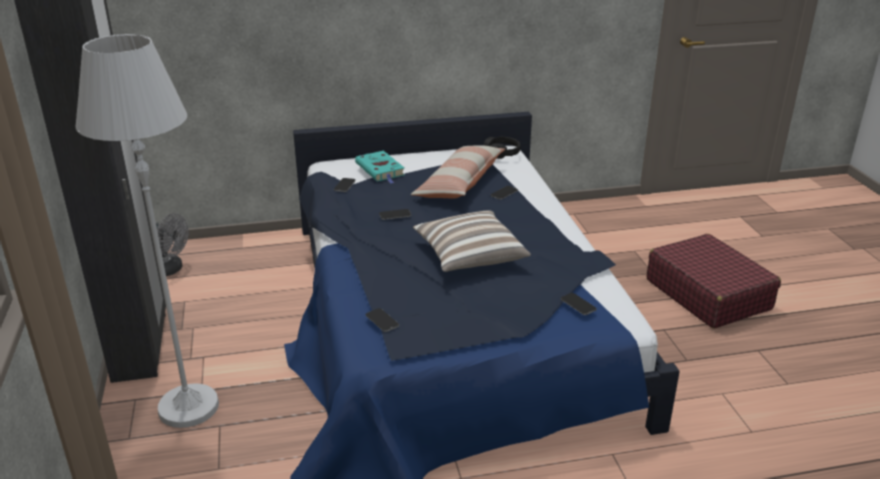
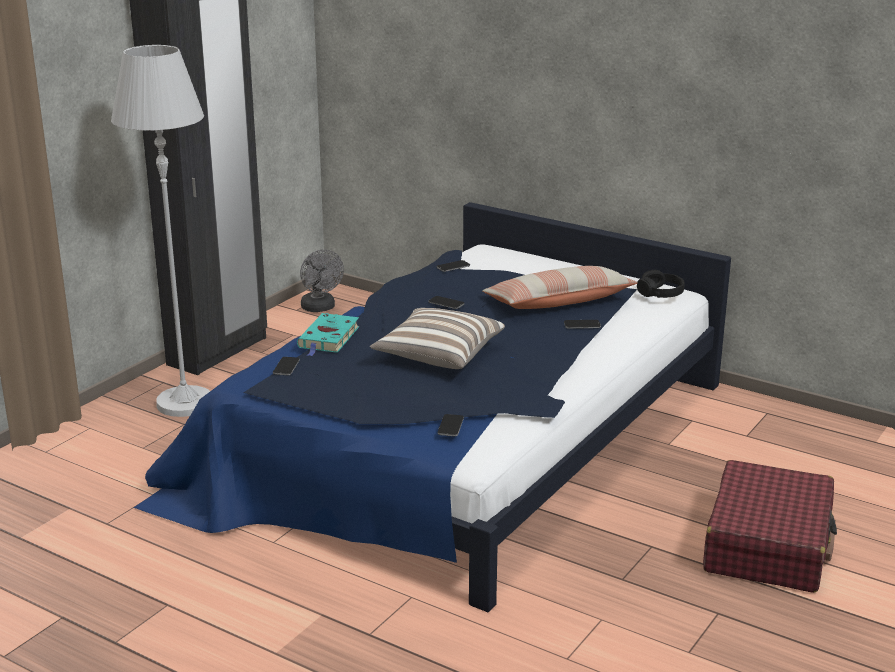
camera: 45 degrees right, 5 degrees down
(381, 170) = (510, 266): turquoise book -> turquoise book (328, 338)

